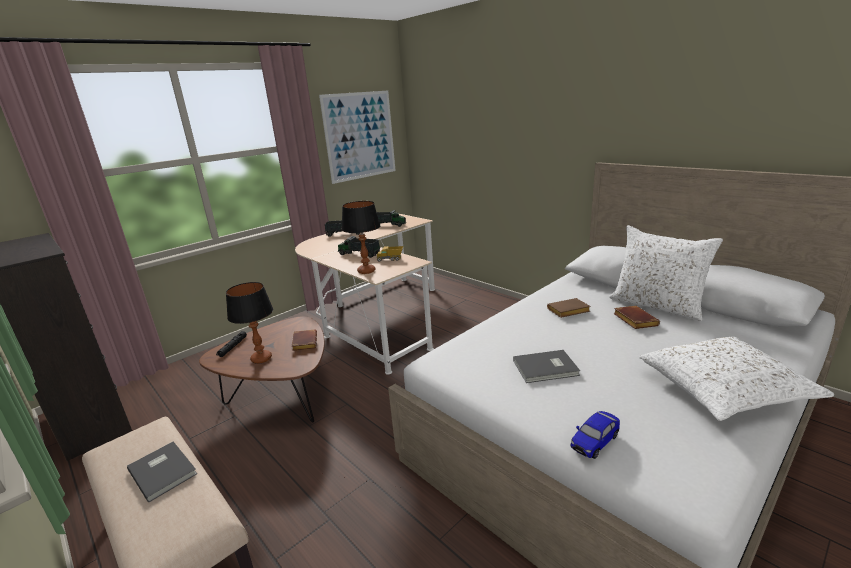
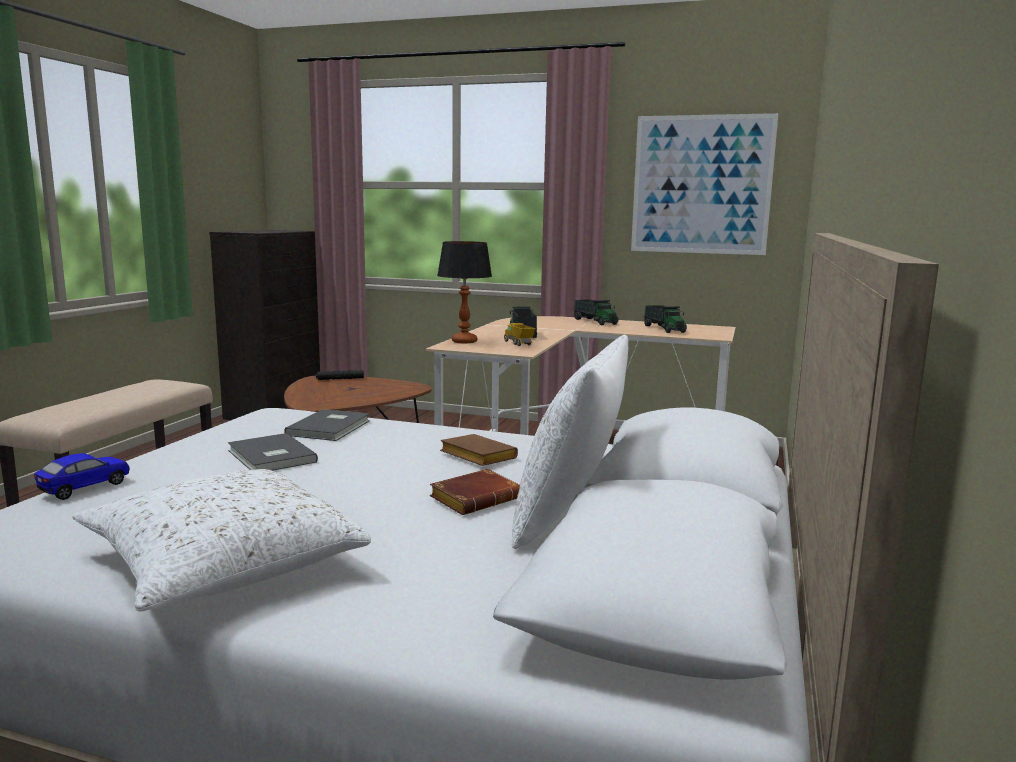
camera: 60 degrees right, 10 degrees down
(164, 470) = (123, 397): grey book -> grey book (331, 428)
(261, 359) = (321, 391): table lamp -> none
(304, 342) = (366, 397): brown book -> none
(594, 442) = (85, 488): toy car -> toy car turned 105 degrees clockwise

